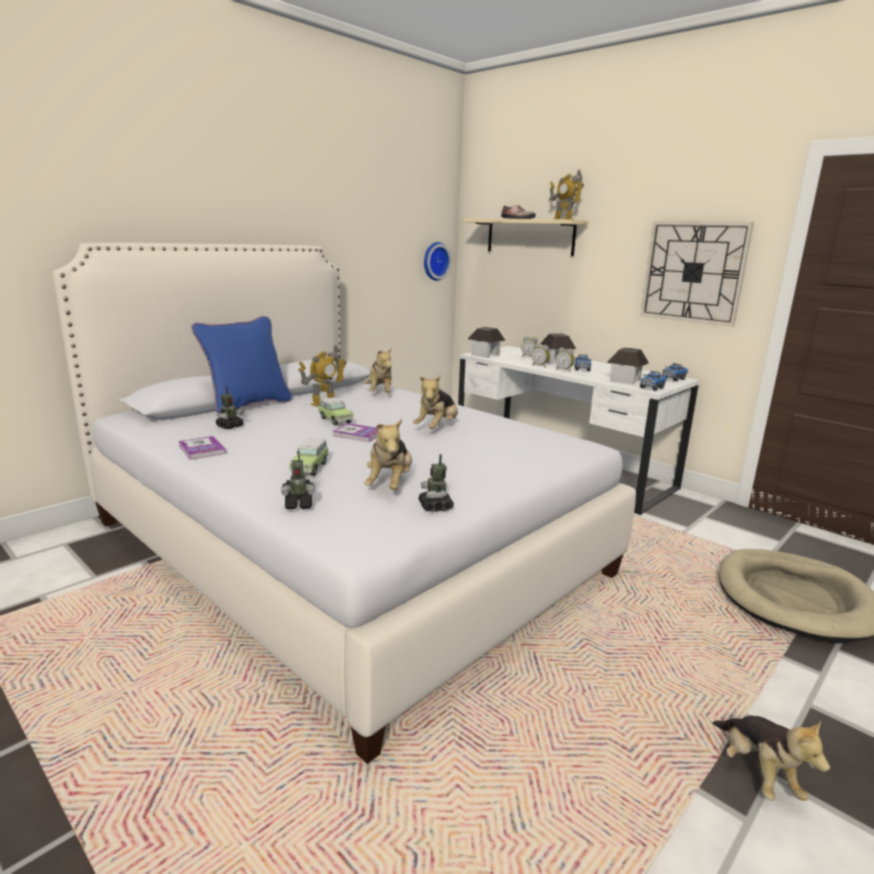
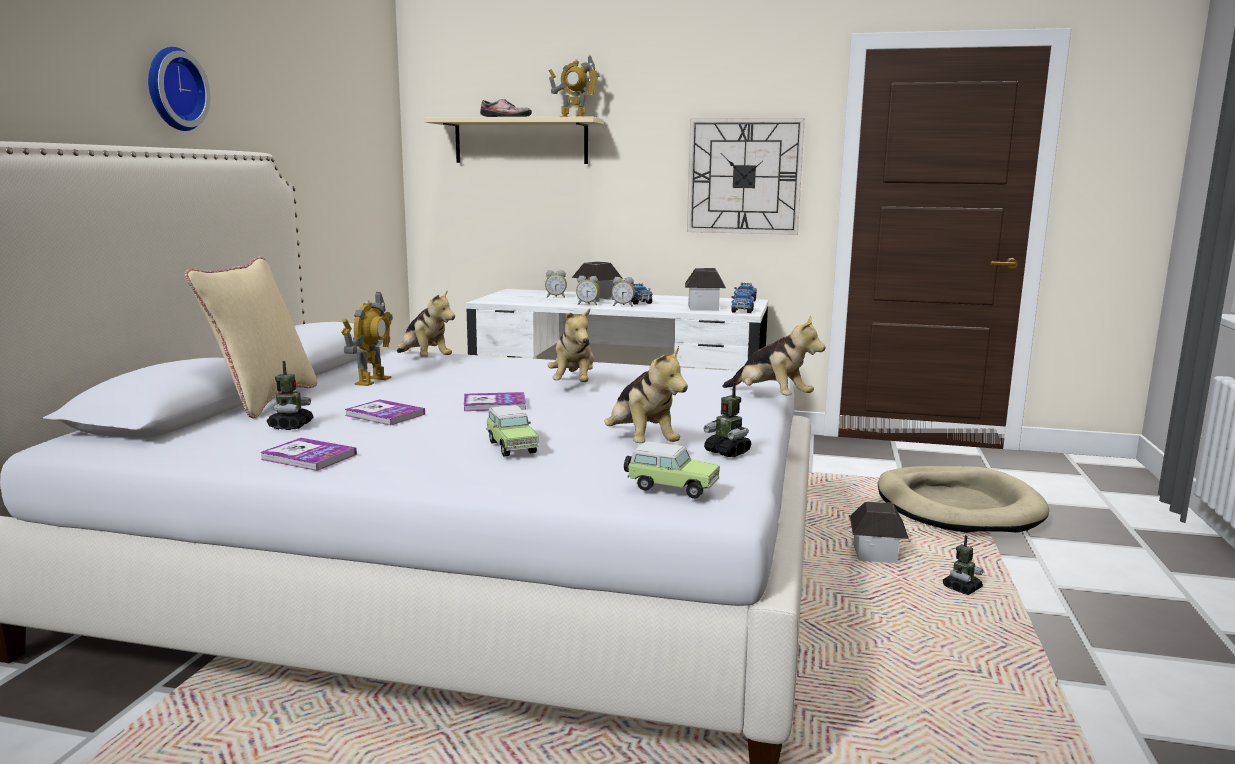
camera: 30 degrees left, 5 degrees down
(248, 406) = (263, 400): blue pillow -> beige pillow
(286, 429) = (385, 415): none -> book
(299, 505) = (578, 483): toy robot -> toy robot (961, 589)
(335, 420) = (429, 395): toy car -> toy car (670, 488)
(434, 261) = (382, 178): wall clock -> wall clock (172, 89)
(485, 355) = (500, 300): toy house -> toy house (875, 554)
(757, 773) = (1079, 651): plush toy -> plush toy (770, 398)

